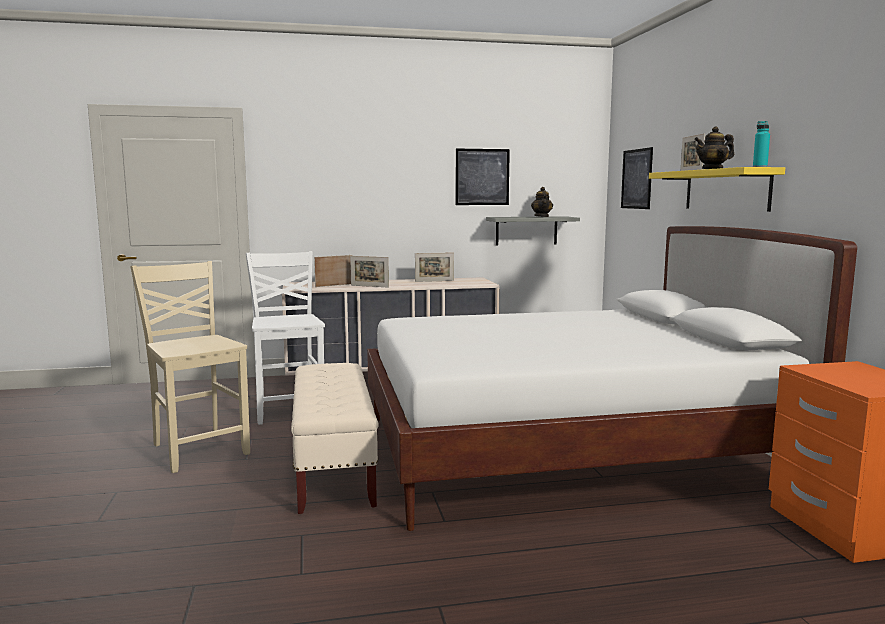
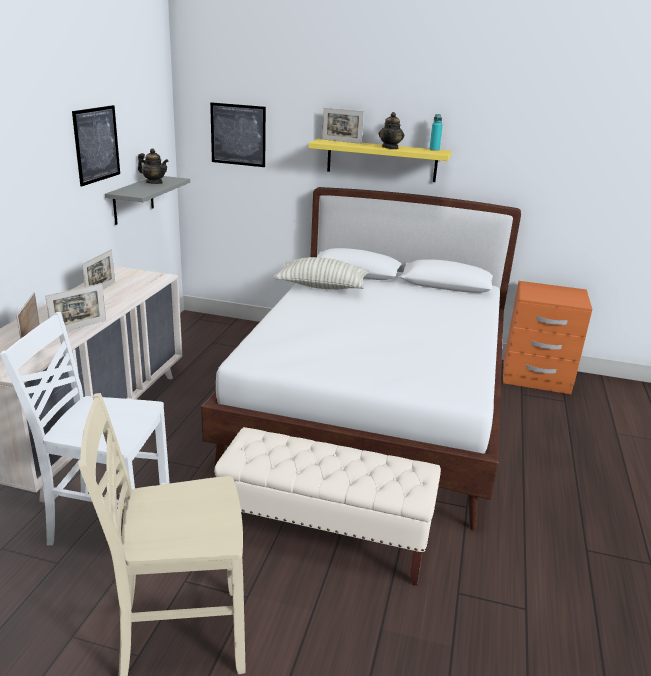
camera: 65 degrees left, 15 degrees up
(592, 314) = (322, 286): none -> pillow

